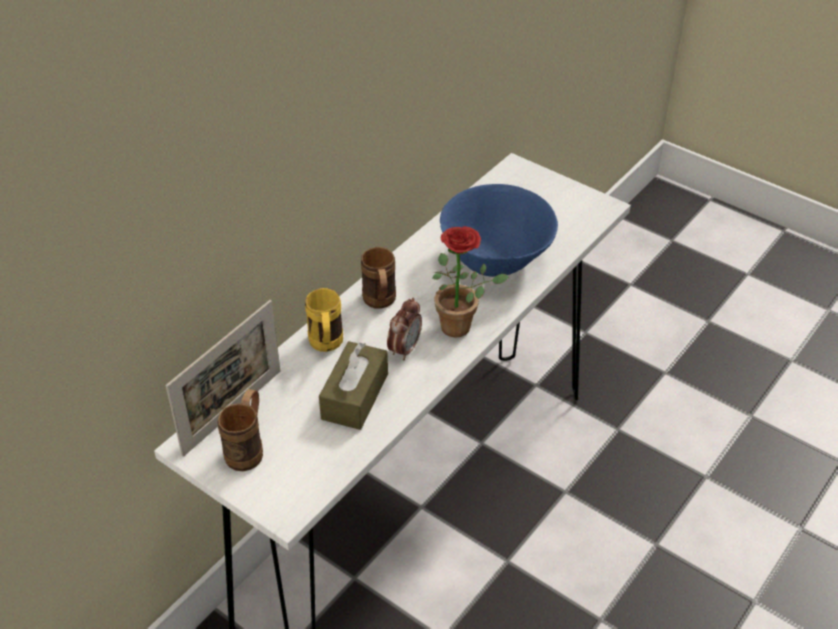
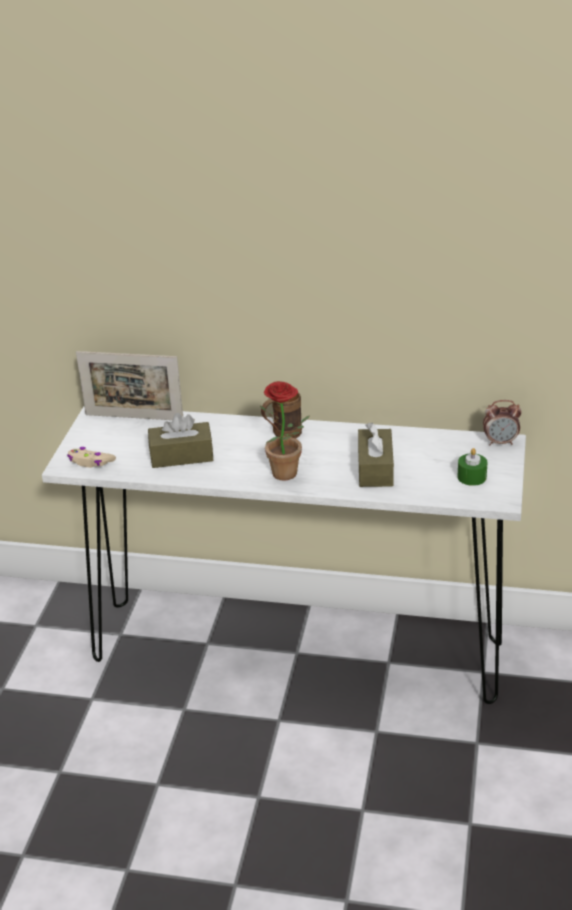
camera: 65 degrees right, 10 degrees down
(248, 448) = (107, 434): brown mug -> none
(300, 484) = (90, 462): none -> beige game controller
(326, 346) = (220, 429): yellow mug -> none
(404, 349) = (243, 460): alarm clock -> alarm clock (500, 442)
(496, 262) = (375, 468): blue bowl -> brown tissue box
(556, 209) = (471, 477): none -> green candle

